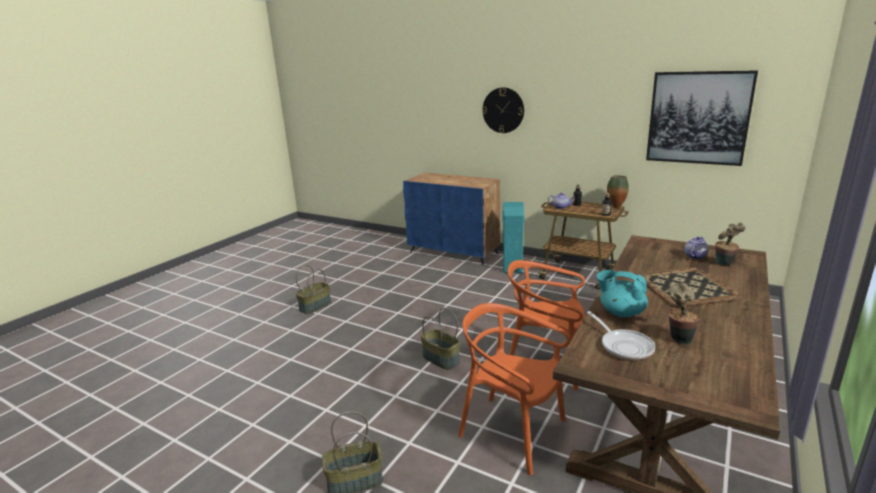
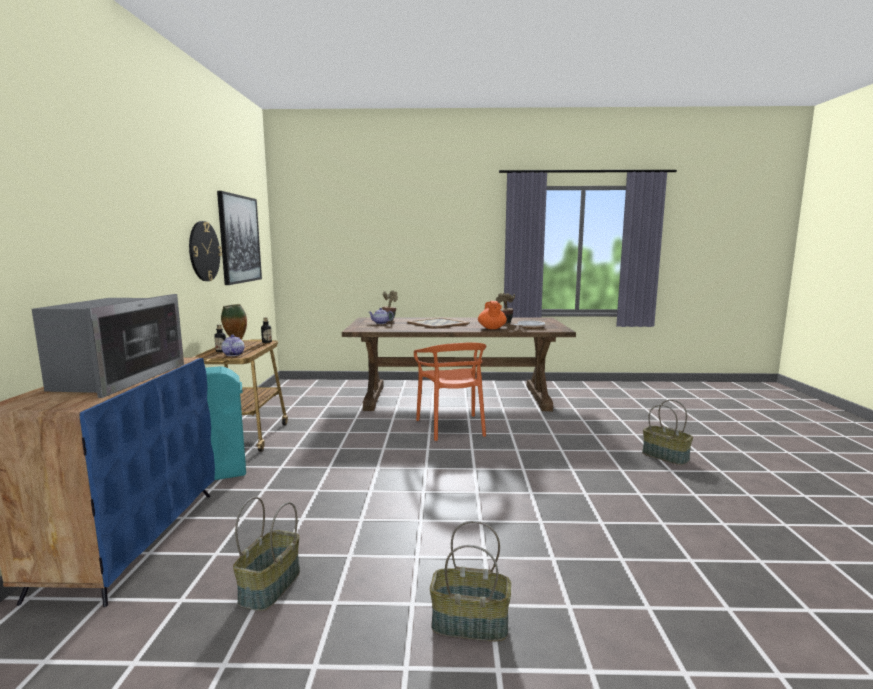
camera: 120 degrees left, 10 degrees down
(440, 359) = (494, 465): basket -> basket (271, 587)
(450, 180) = (117, 378): none -> microwave
(503, 110) = (104, 229): wall clock -> wall clock (204, 251)
(512, 432) = (543, 425): orange chair -> none
(621, 312) = (492, 328): turquoise teapot -> orange teapot

